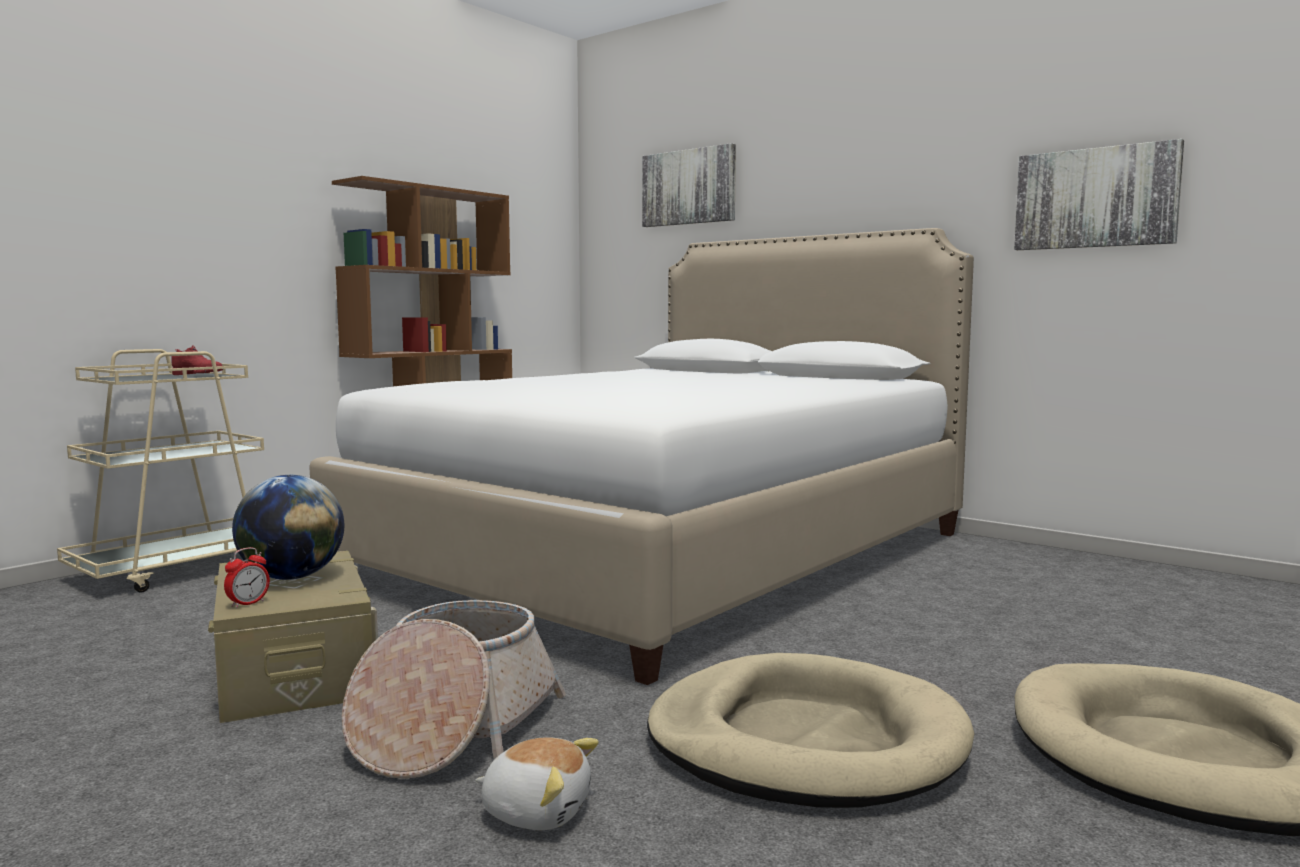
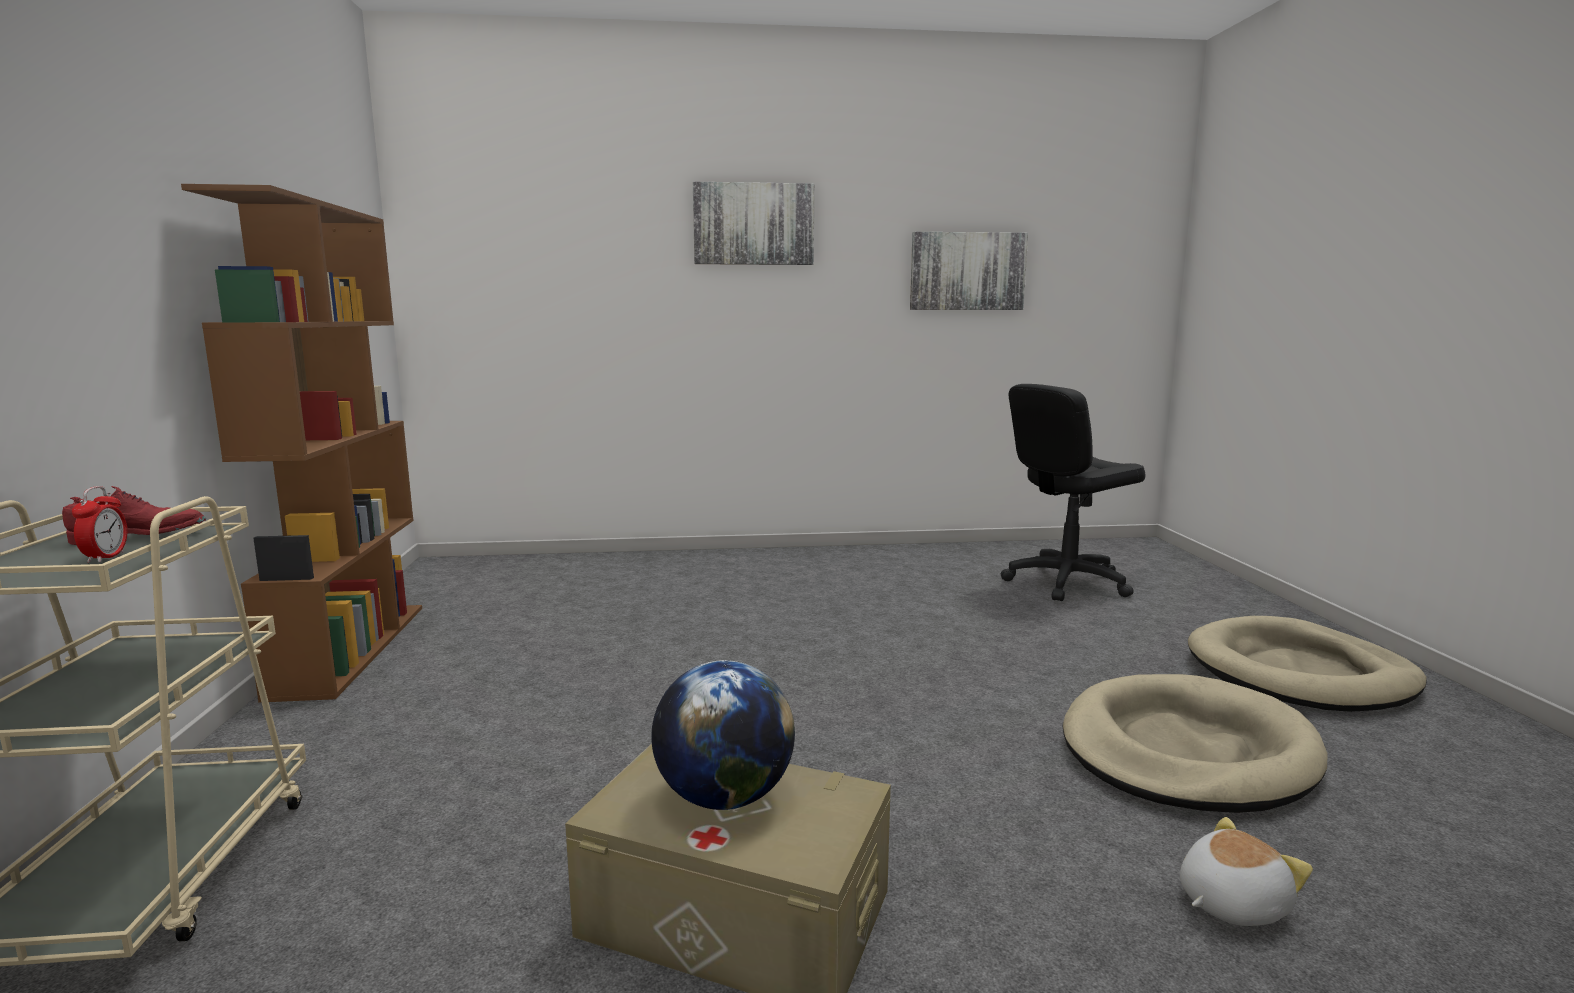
camera: 45 degrees left, 5 degrees up
(248, 603) = (798, 853): alarm clock -> alarm clock (106, 557)
(453, 727) = (1014, 875): basket -> none
(668, 554) = (729, 626): white bed -> none
(689, 187) = (561, 222): picture -> picture (753, 224)
(1112, 608) = (1066, 582): none -> black office chair

